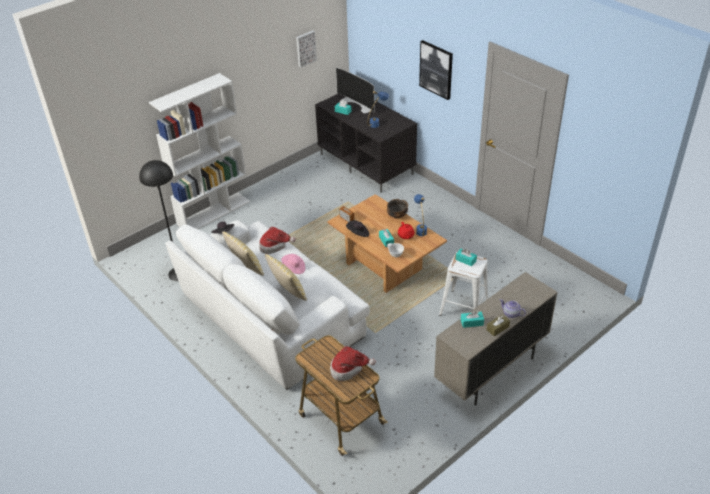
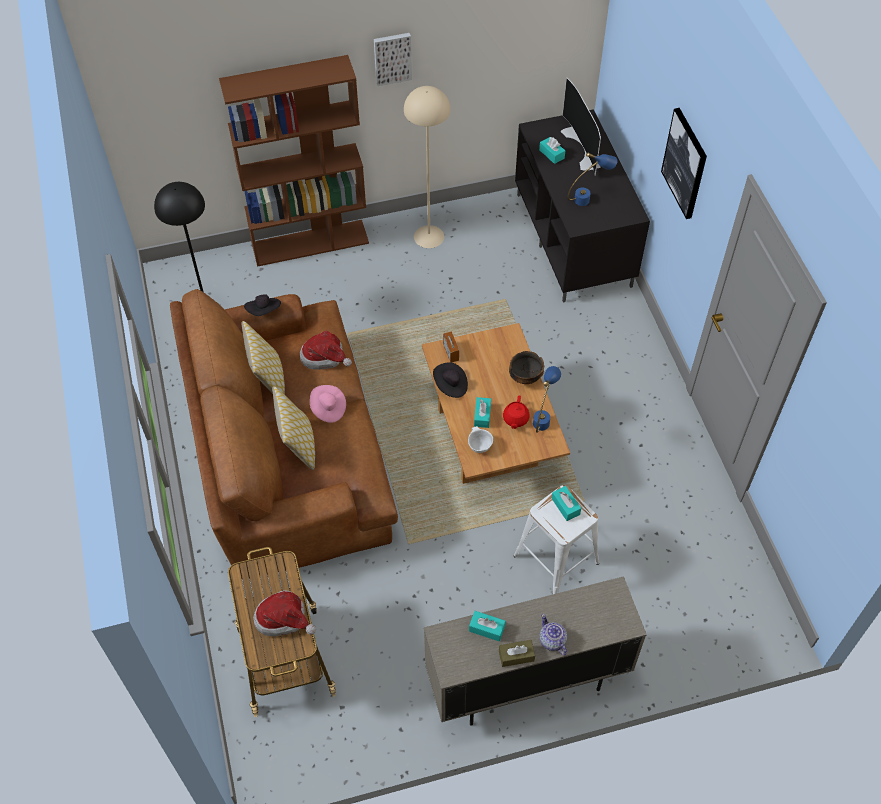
camera: 25 degrees right, 15 degrees up
(214, 212) = (310, 242): white bookcase -> brown bookcase
(270, 316) = (288, 452): white sofa -> brown sofa
(283, 187) = (429, 236): none -> beige floor lamp
(305, 48) = (517, 39): picture -> picture (392, 58)

